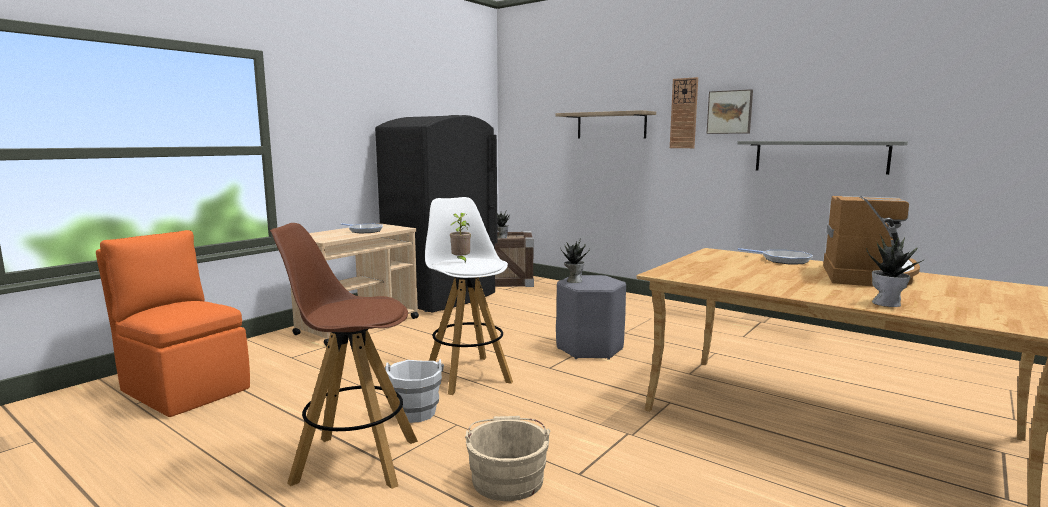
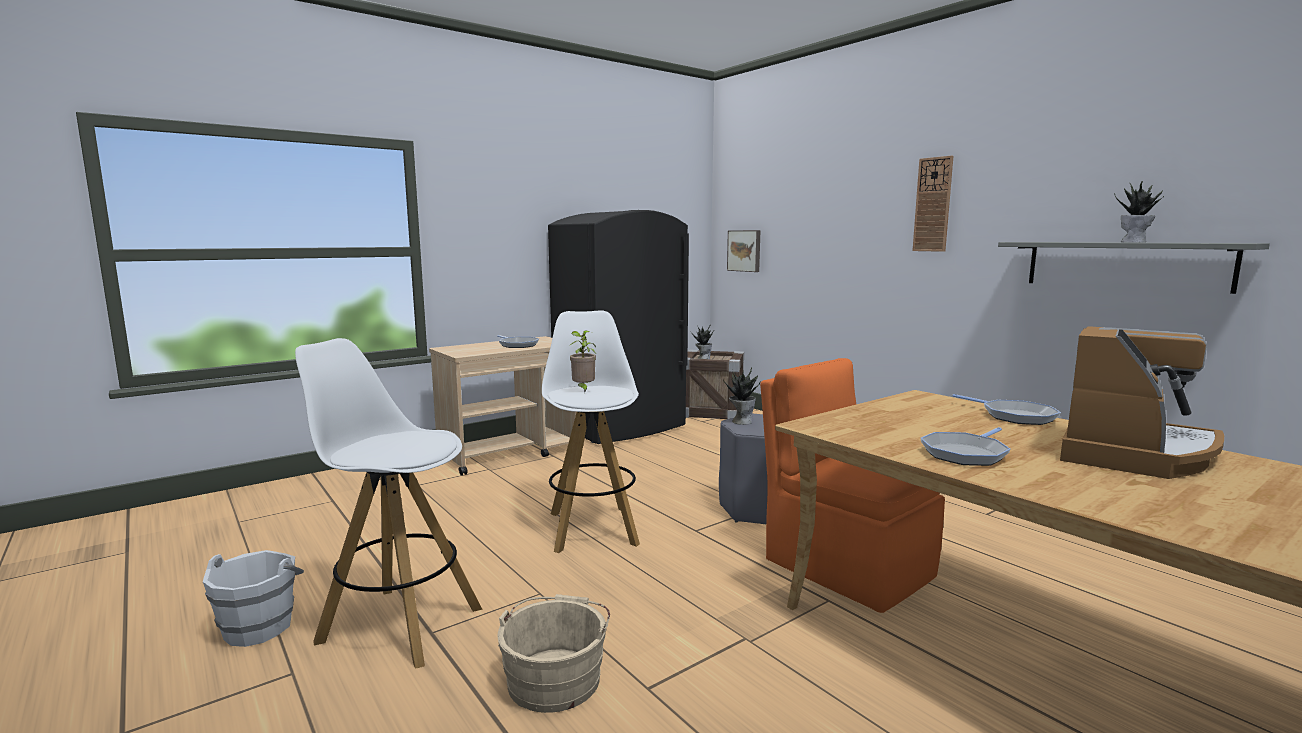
camera: 15 degrees right, 0 degrees up
(184, 389) = (292, 510): orange chair -> orange chair (845, 566)
(354, 461) = (399, 624): brown stool -> white stool
(415, 412) = (503, 570): white bucket -> white bucket (259, 627)
(611, 125) = (840, 221): shelf -> none
(730, 112) = (995, 202): picture -> picture (745, 250)
(775, 283) = (965, 453): none -> frying pan
(887, 303) = (1125, 505): potted plant -> potted plant (1134, 242)

